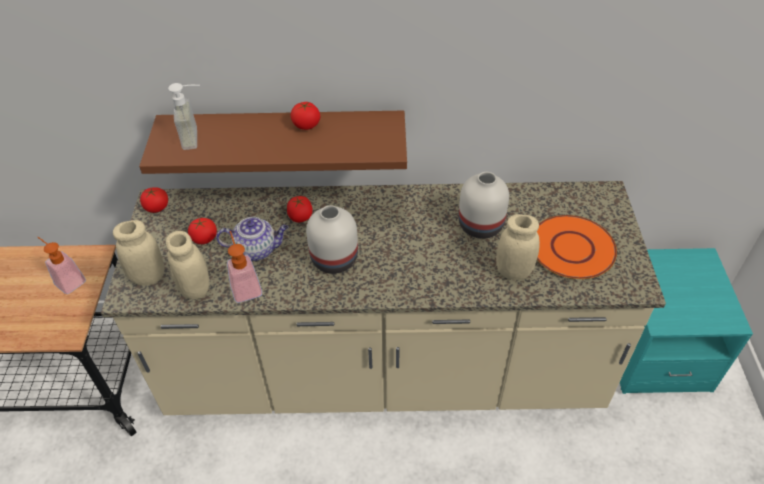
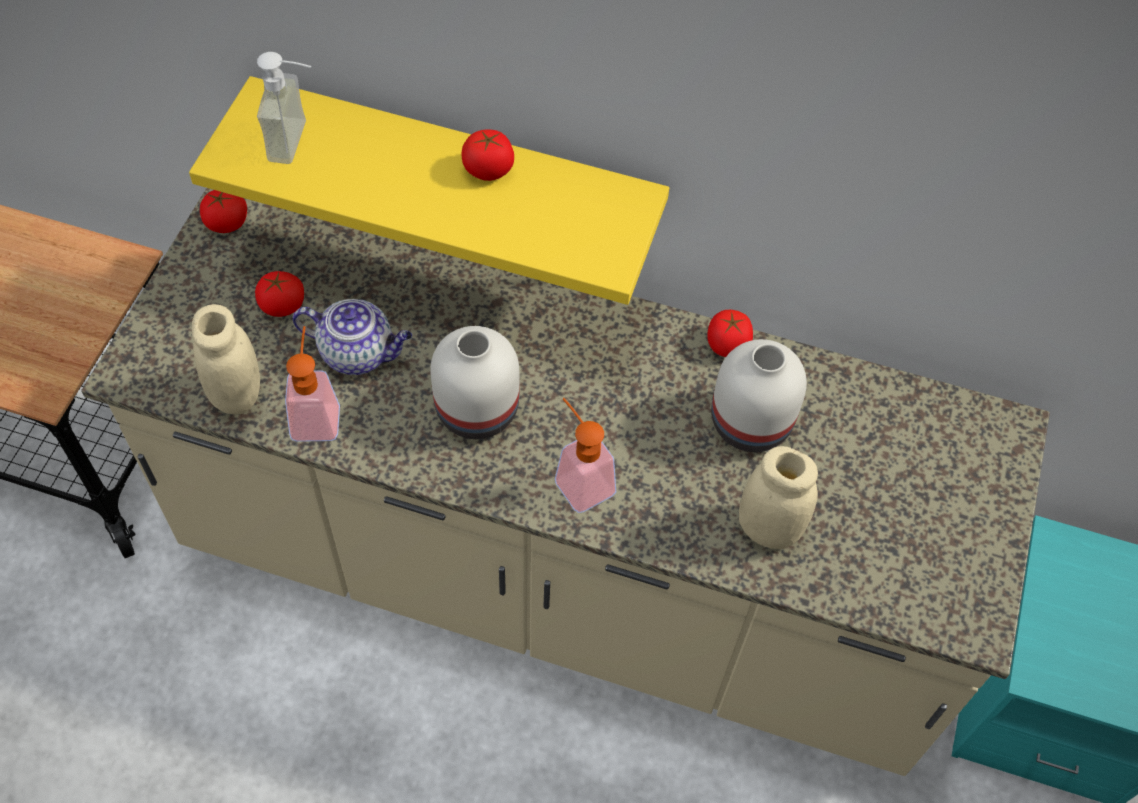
camera: 15 degrees right, 10 degrees up
(67, 280) = (69, 294): soap dispenser -> soap dispenser (579, 479)
(148, 277) = (172, 350): beige jar -> none
(284, 138) = (457, 170): brown shelf -> yellow shelf
(300, 217) = (451, 312): tomato -> tomato (727, 344)
(571, 248) = (890, 518): orange plate -> none

